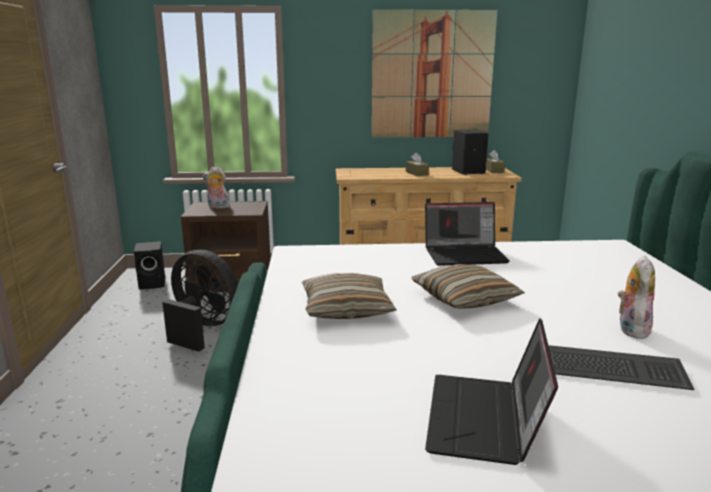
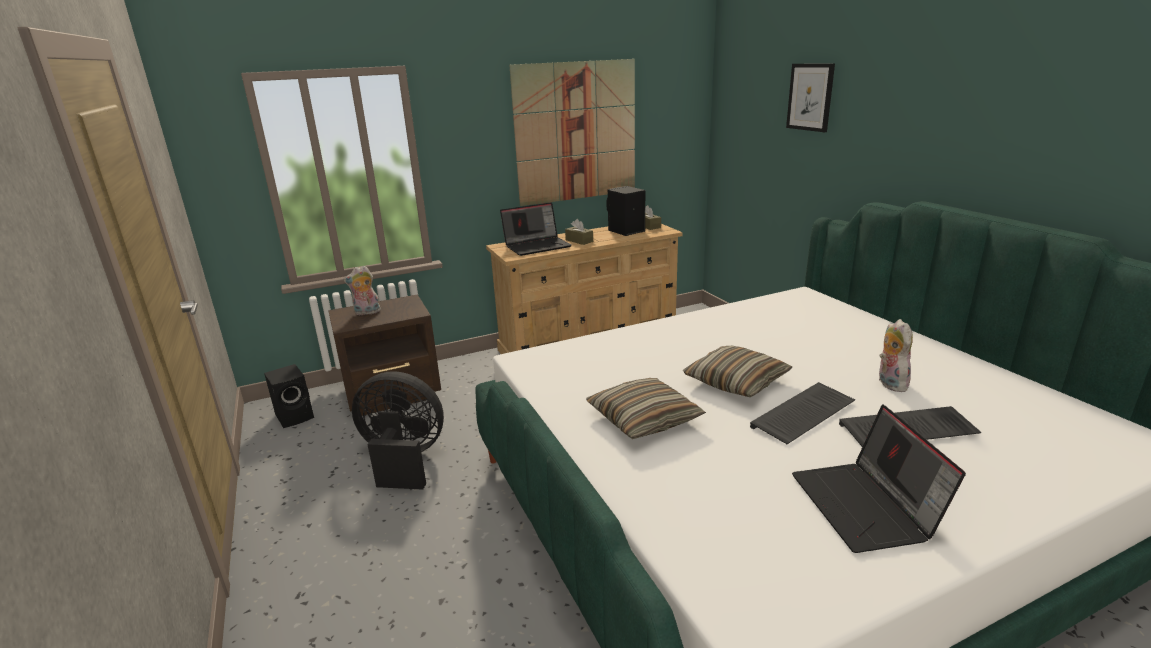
camera: 20 degrees left, 5 degrees up
(465, 254) = (691, 330): laptop -> laptop (537, 246)
(503, 336) = (803, 416): none -> keyboard
(658, 43) = (810, 97): none -> picture

